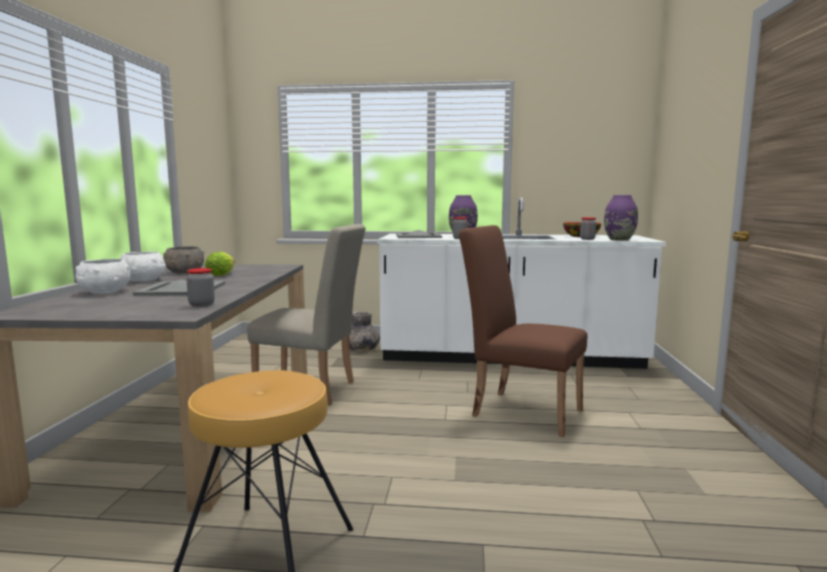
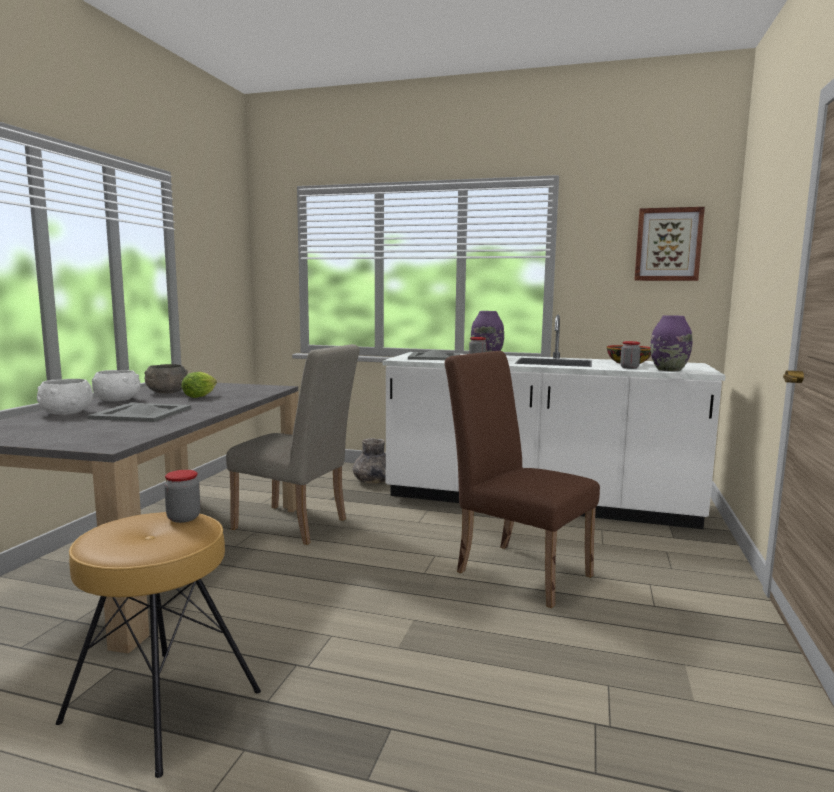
camera: 10 degrees right, 0 degrees up
(201, 304) = (139, 434): jar -> jar (183, 518)
(603, 139) = (668, 244): none -> picture

